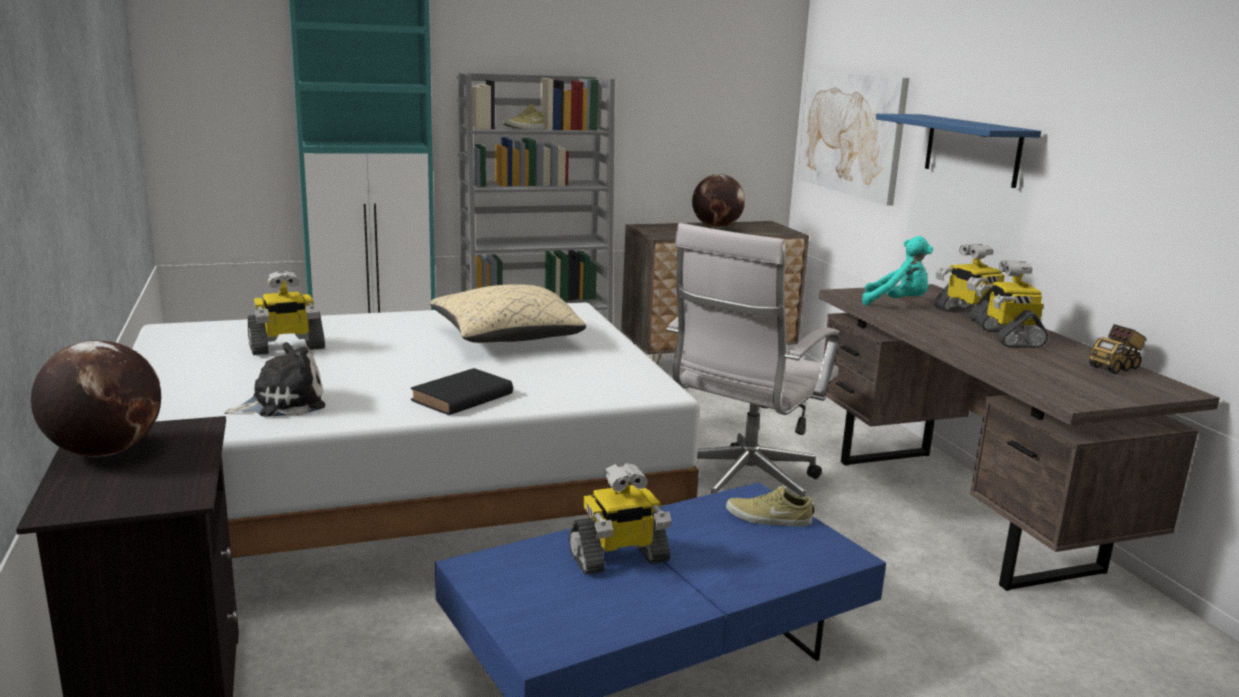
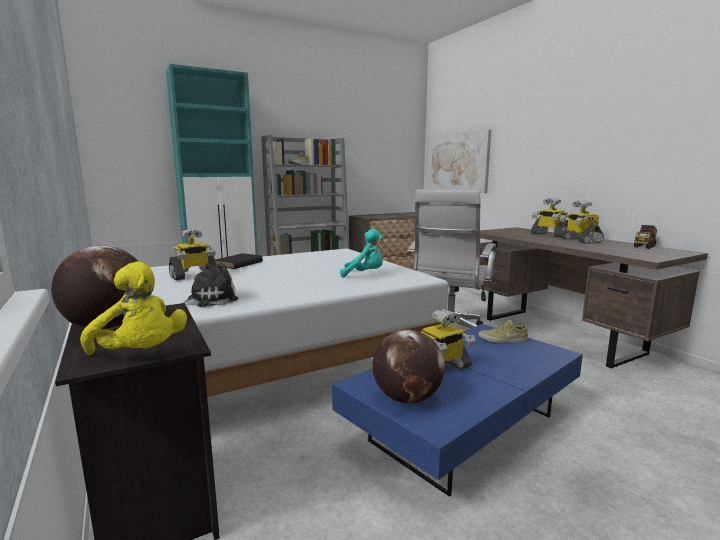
camera: 10 degrees left, 5 degrees down
(126, 502) = (141, 354): none -> yellow plush toy
(460, 398) = (316, 289): black book -> black book (238, 264)
(505, 339) = (318, 264): beige pillow -> none
(716, 227) = (393, 214): globe -> globe (407, 398)
(897, 303) = (511, 233): turquoise plush toy -> turquoise plush toy (364, 274)
(972, 149) = (534, 157): blue shelf -> none

